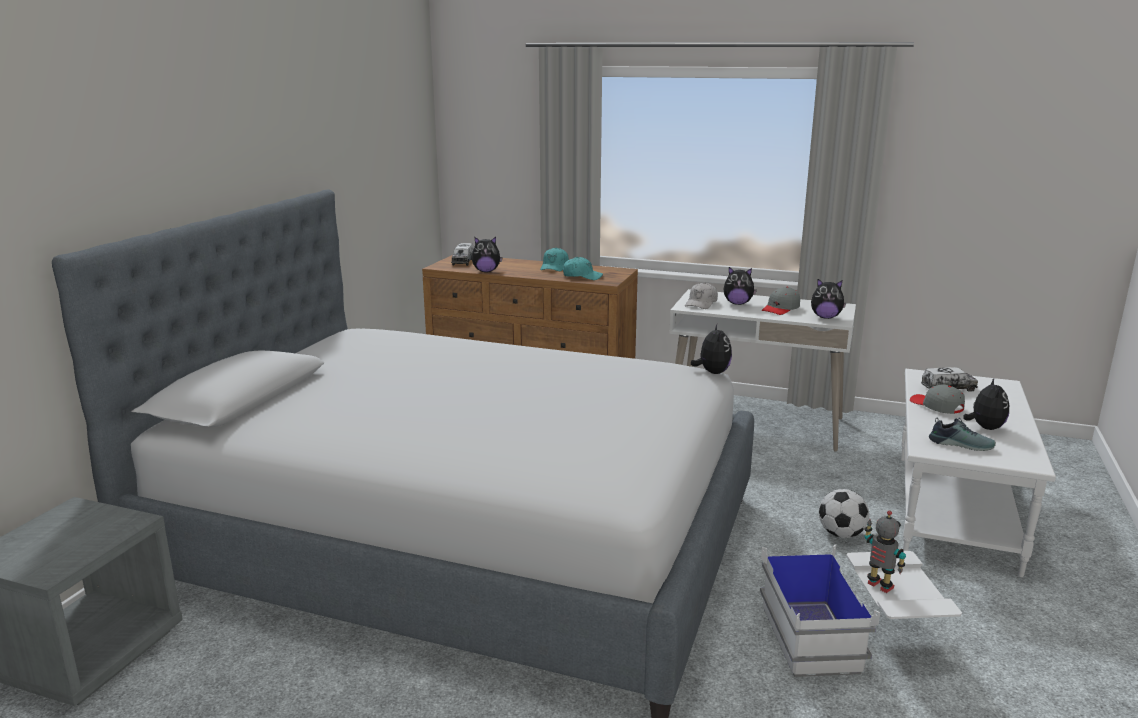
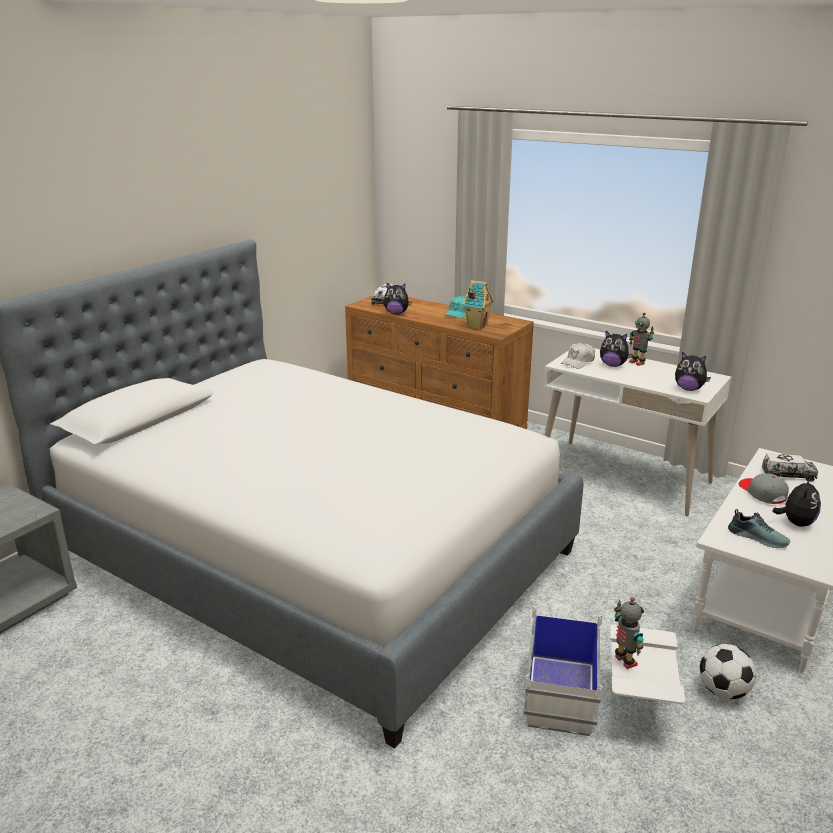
camera: 15 degrees right, 5 degrees up
(582, 276) = (476, 325): turquoise cap -> toy house
(712, 372) = (540, 437): plush toy -> none
(759, 299) = (637, 362): none -> toy robot
(781, 309) = (651, 375): grey cap -> none
(841, 534) = (645, 600): football -> football (723, 691)

